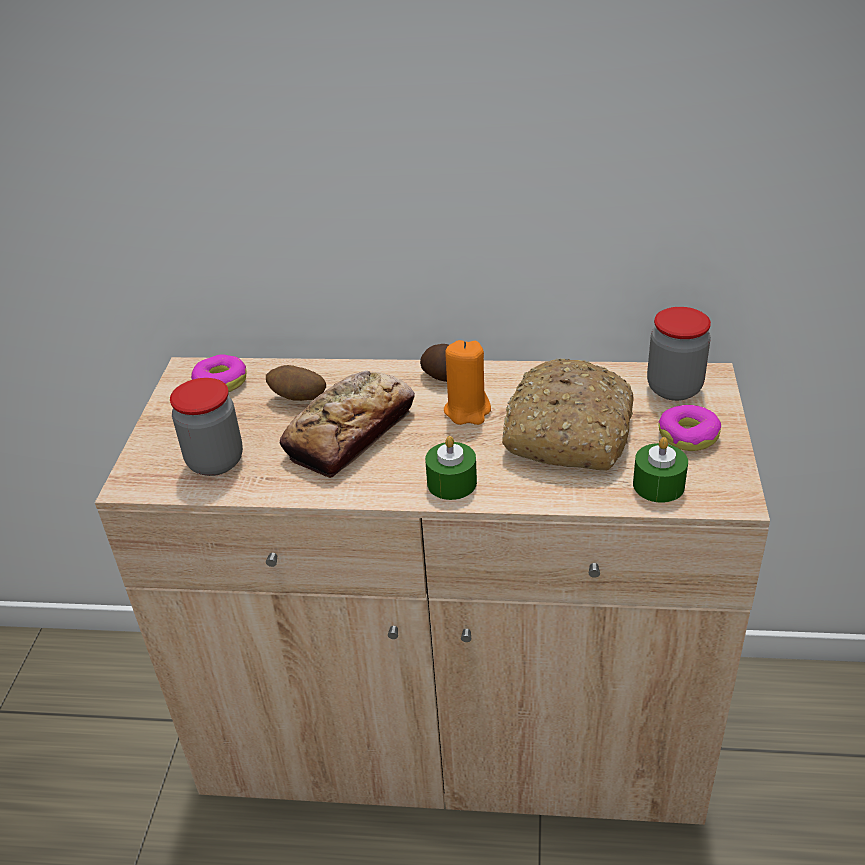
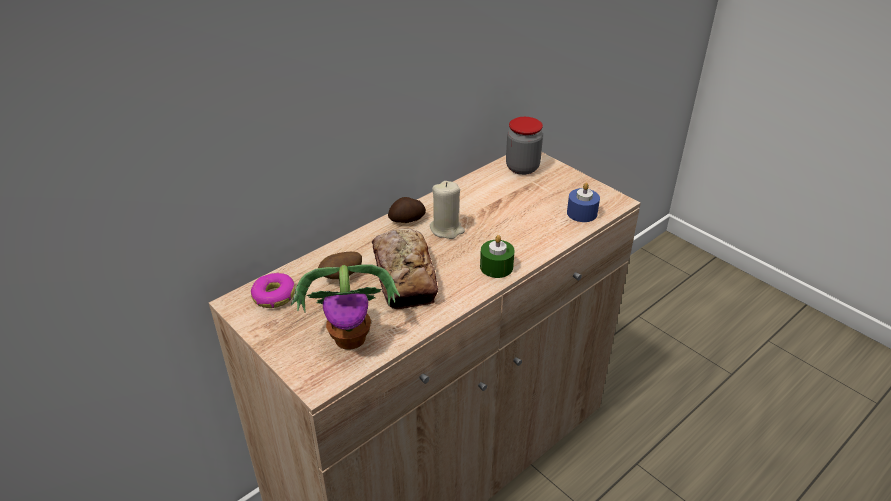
camera: 50 degrees left, 0 degrees up
(215, 461) = (351, 338): jar -> potted plant
(467, 410) = (447, 229): orange candle -> beige candle
(567, 431) = (508, 212): bread -> none
(658, 485) = (582, 213): green candle -> blue candle
(688, 435) = (560, 185): donut -> none

